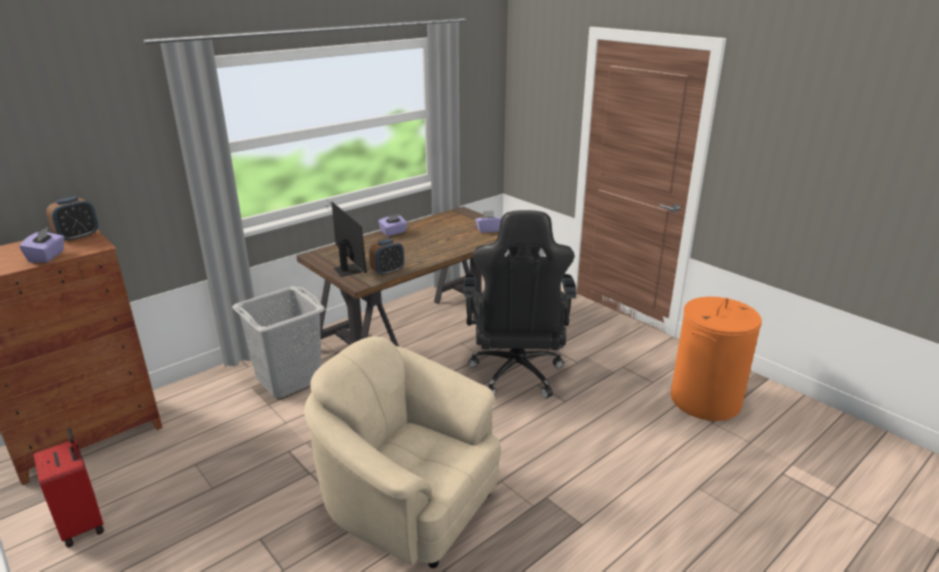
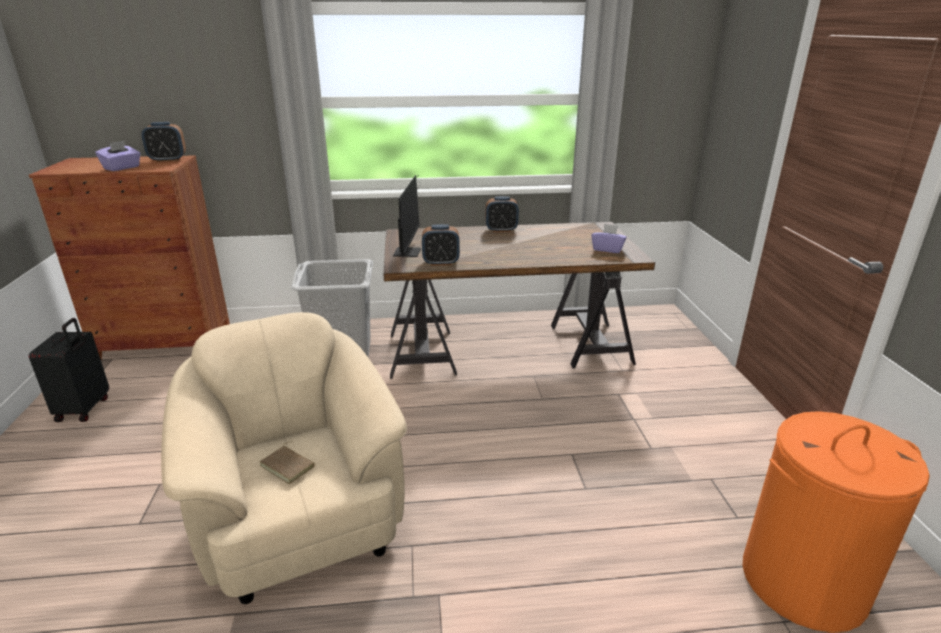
camera: 35 degrees right, 0 degrees up
(84, 524) = (85, 409): red suitcase -> black suitcase
(393, 232) = (501, 230): purple tissue box -> alarm clock
(419, 455) = (289, 466): none -> brown book
(515, 370) = (563, 428): black office chair -> none

